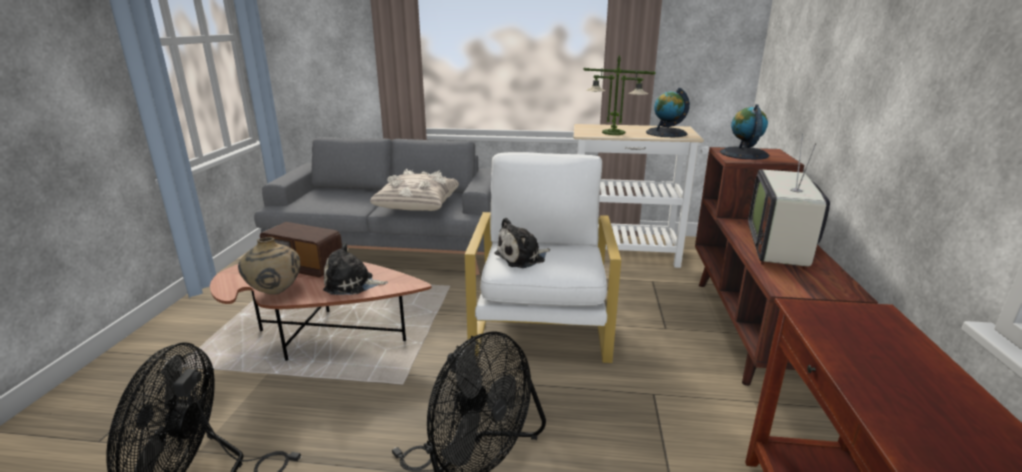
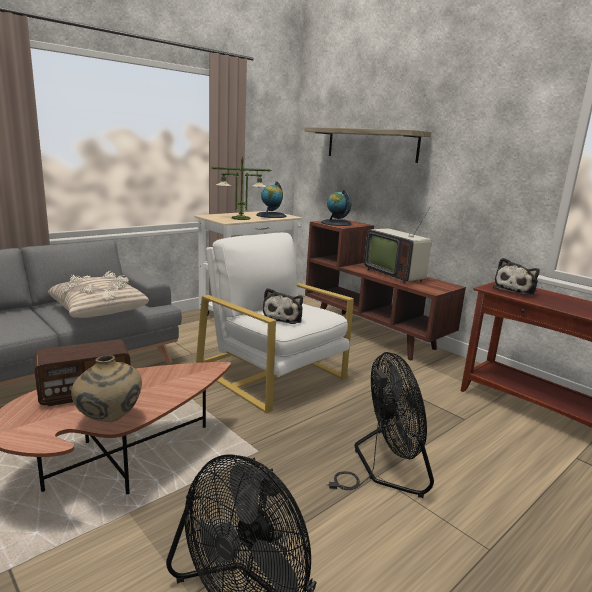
camera: 50 degrees left, 5 degrees down
(352, 284) = (168, 385): plush toy -> plush toy (516, 290)
(825, 32) = (371, 144): none -> shelf

